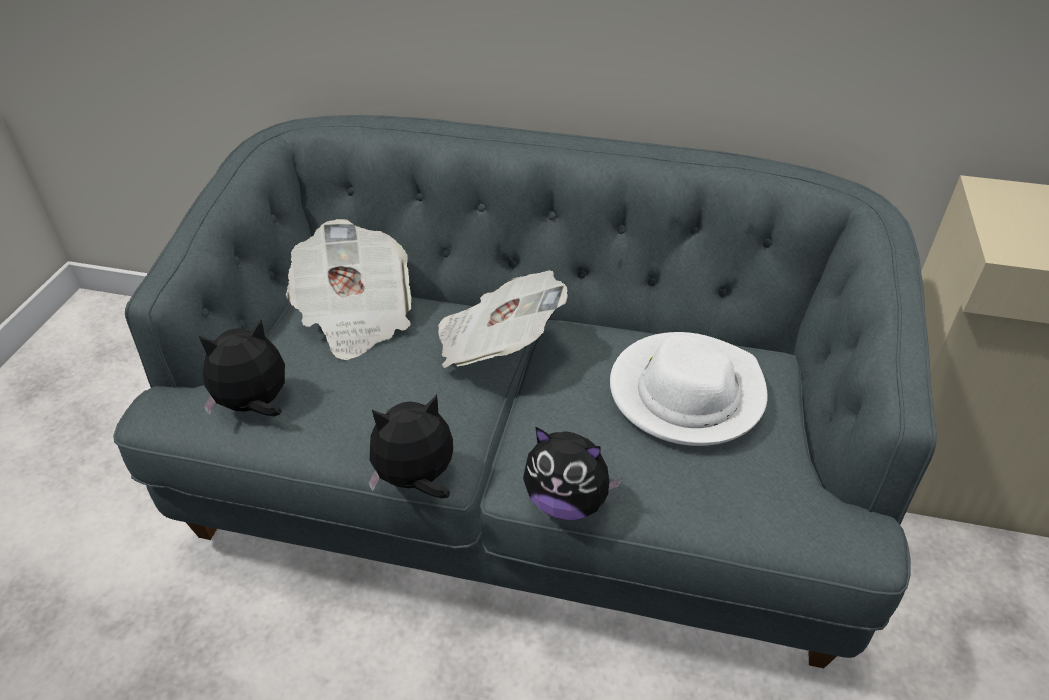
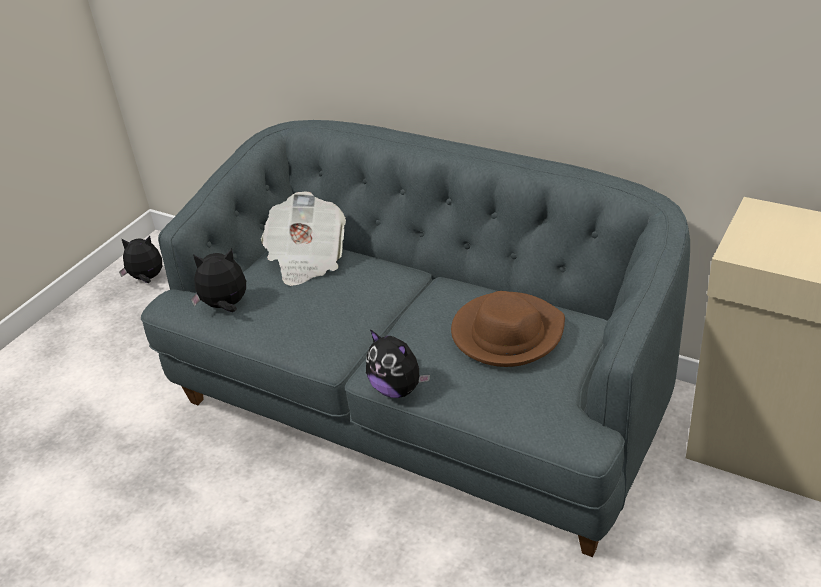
camera: 20 degrees right, 5 degrees down
(416, 480) = (309, 363): plush toy -> plush toy (147, 279)
(497, 345) = (393, 288): newspaper -> none
(686, 393) = (507, 333): white hat -> brown hat

